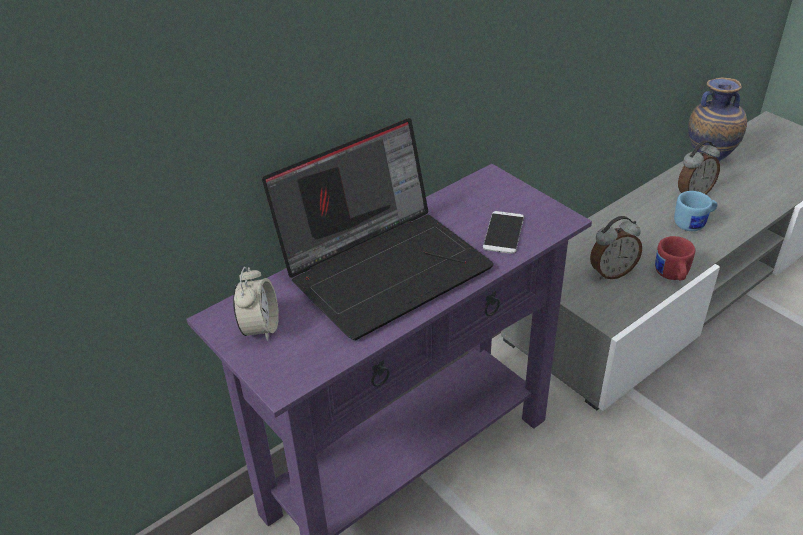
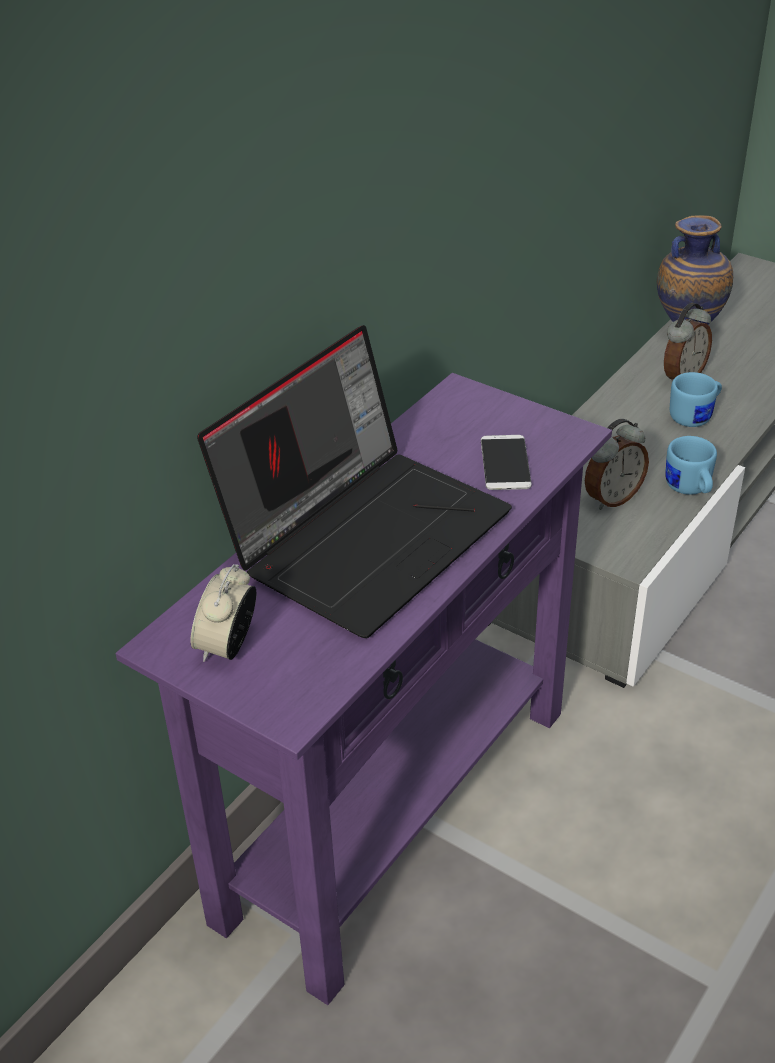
camera: 15 degrees left, 0 degrees up
(260, 328) = (228, 646): alarm clock -> alarm clock turned 150 degrees counterclockwise
(672, 276) = (689, 489): red mug -> blue mug

